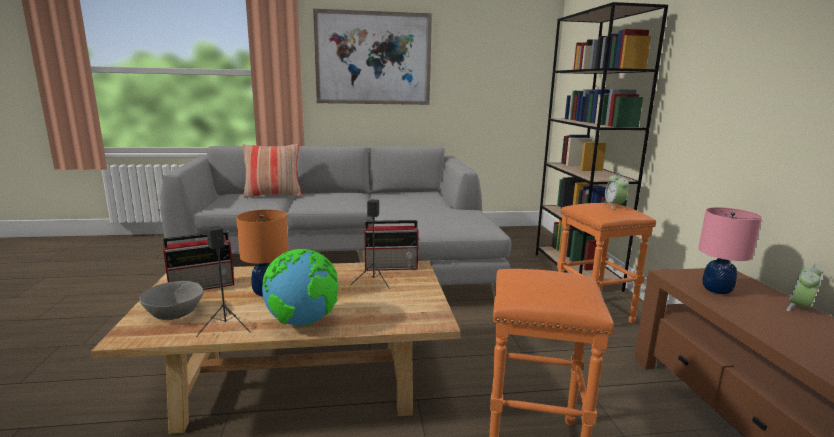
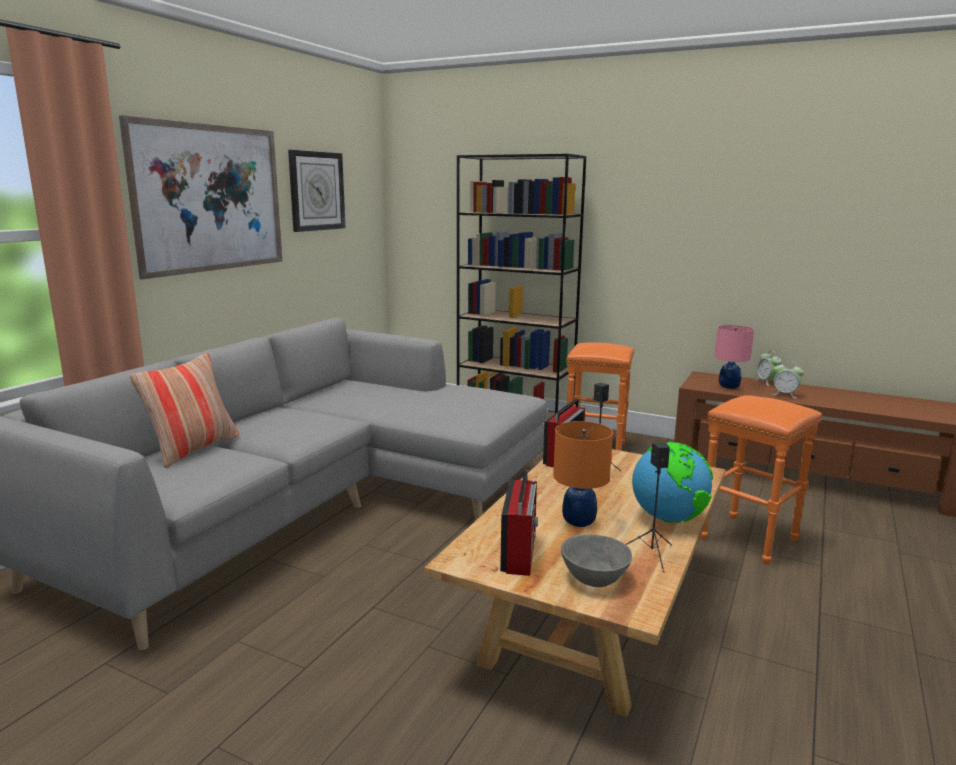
camera: 55 degrees left, 0 degrees up
(472, 56) = (316, 191): none -> wall clock
(614, 206) = (605, 344): alarm clock -> alarm clock (785, 395)

